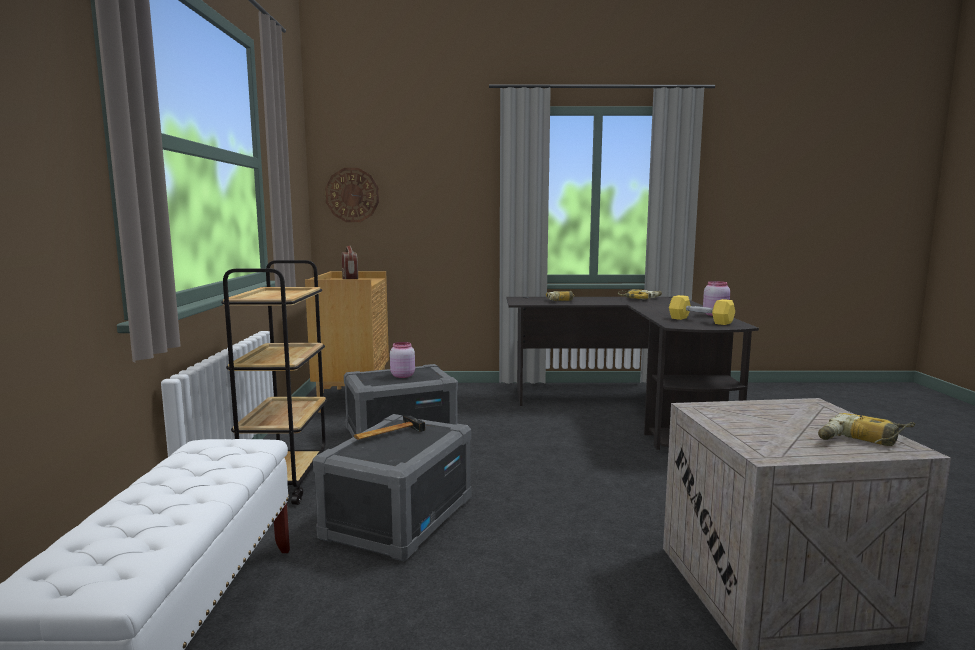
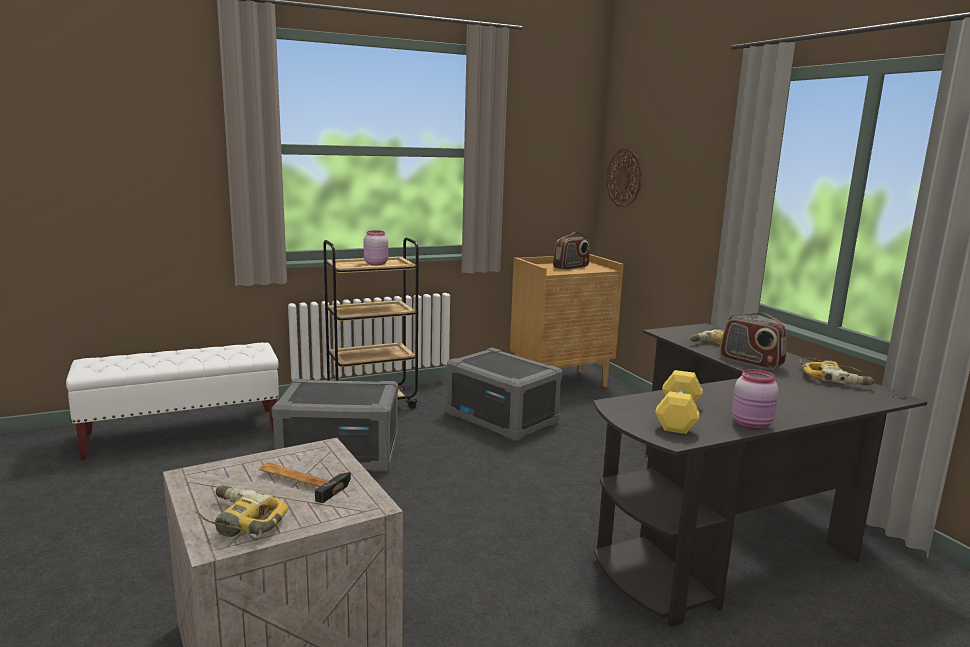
camera: 65 degrees right, 5 degrees up
(386, 433) = (350, 387): hammer -> hammer (301, 481)
(402, 376) = (507, 365): pink jar -> pink jar (376, 264)
(601, 302) = (750, 362): none -> radio

